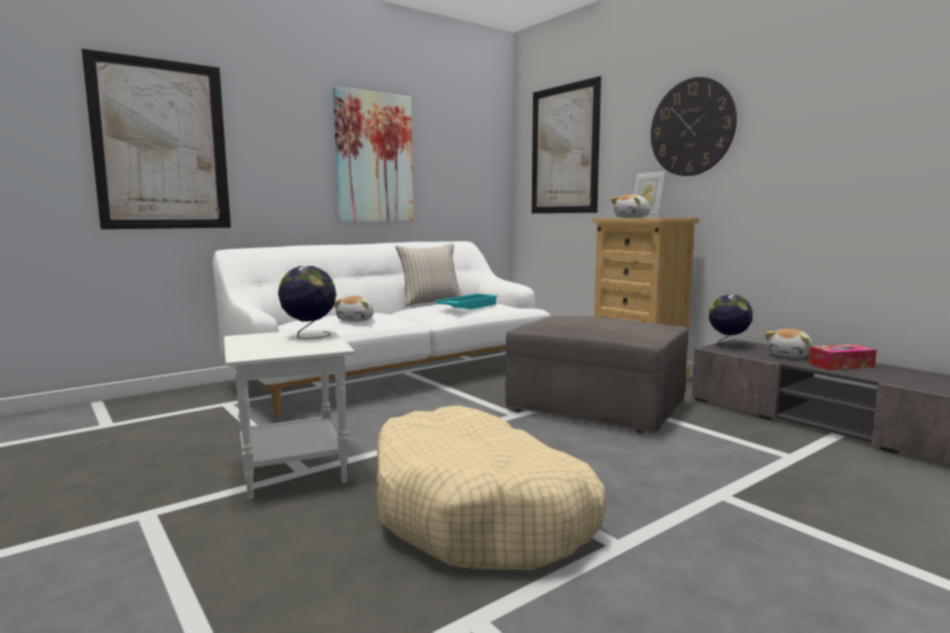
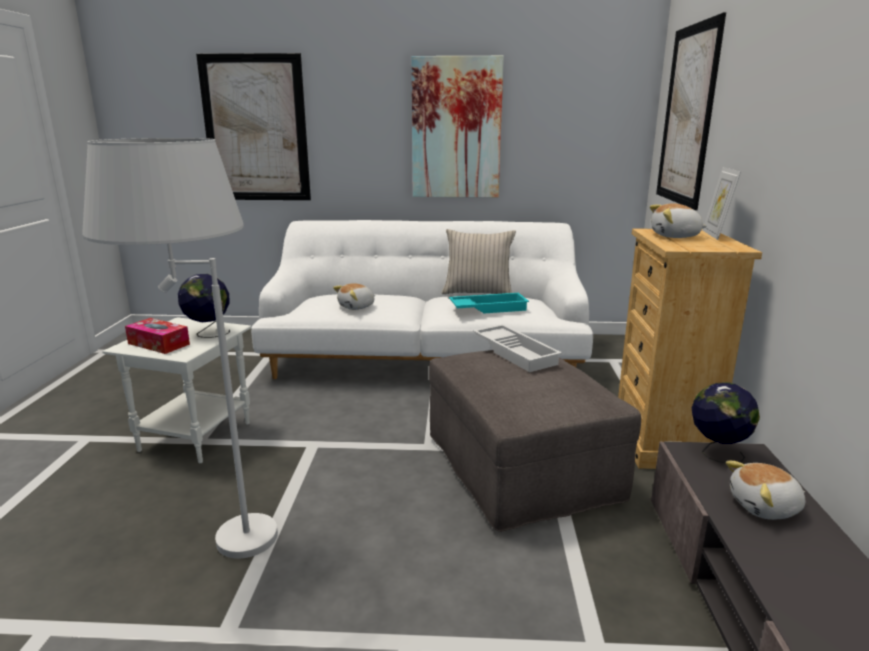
camera: 40 degrees right, 10 degrees up
(481, 513) = (213, 539): beige dog bed -> white floor lamp
(565, 315) = (516, 353): none -> white tray
(692, 127) = (787, 106): wall clock -> none
(841, 365) = (798, 560): tissue box -> tissue box (159, 344)

